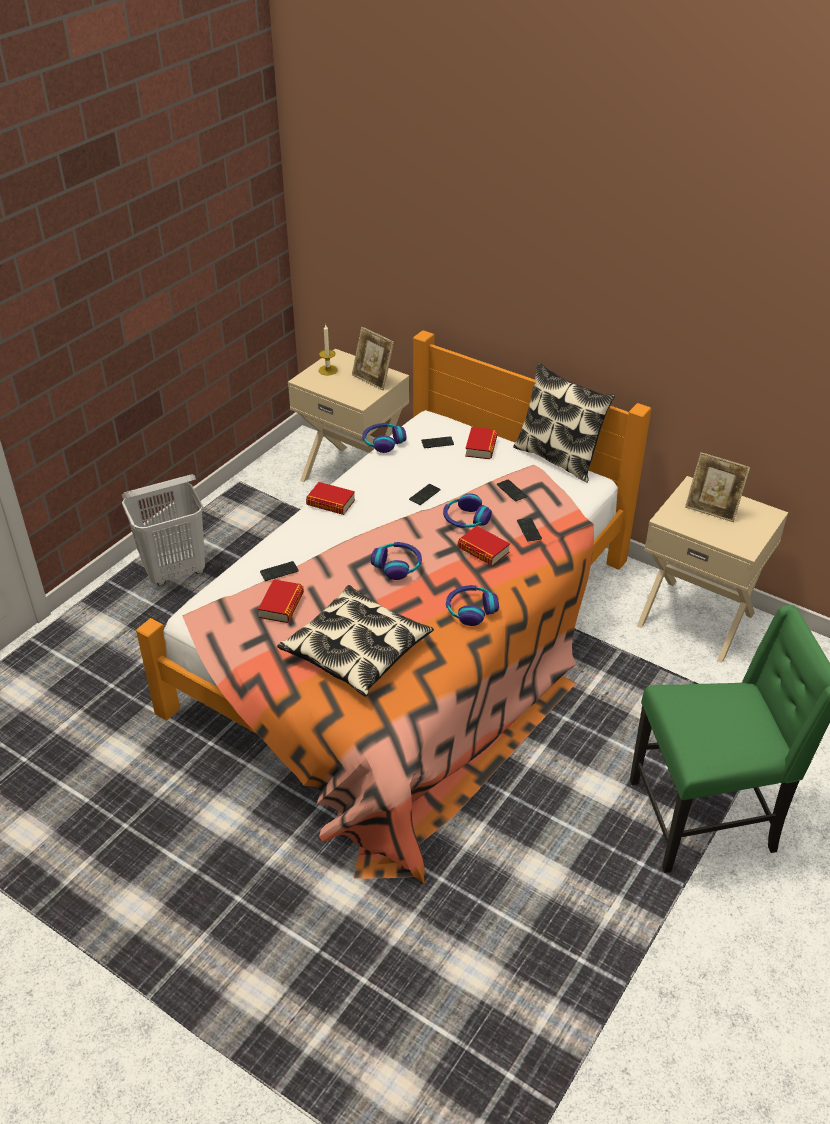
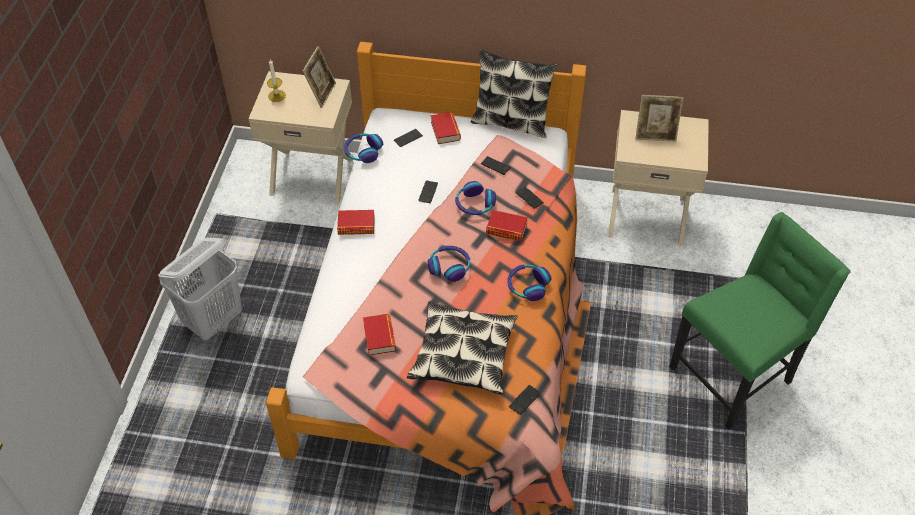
camera: 25 degrees left, 10 degrees up
(279, 572) = (358, 307): phone -> phone (524, 400)
(373, 379) = (322, 94): picture frame -> picture frame turned 90 degrees counterclockwise

